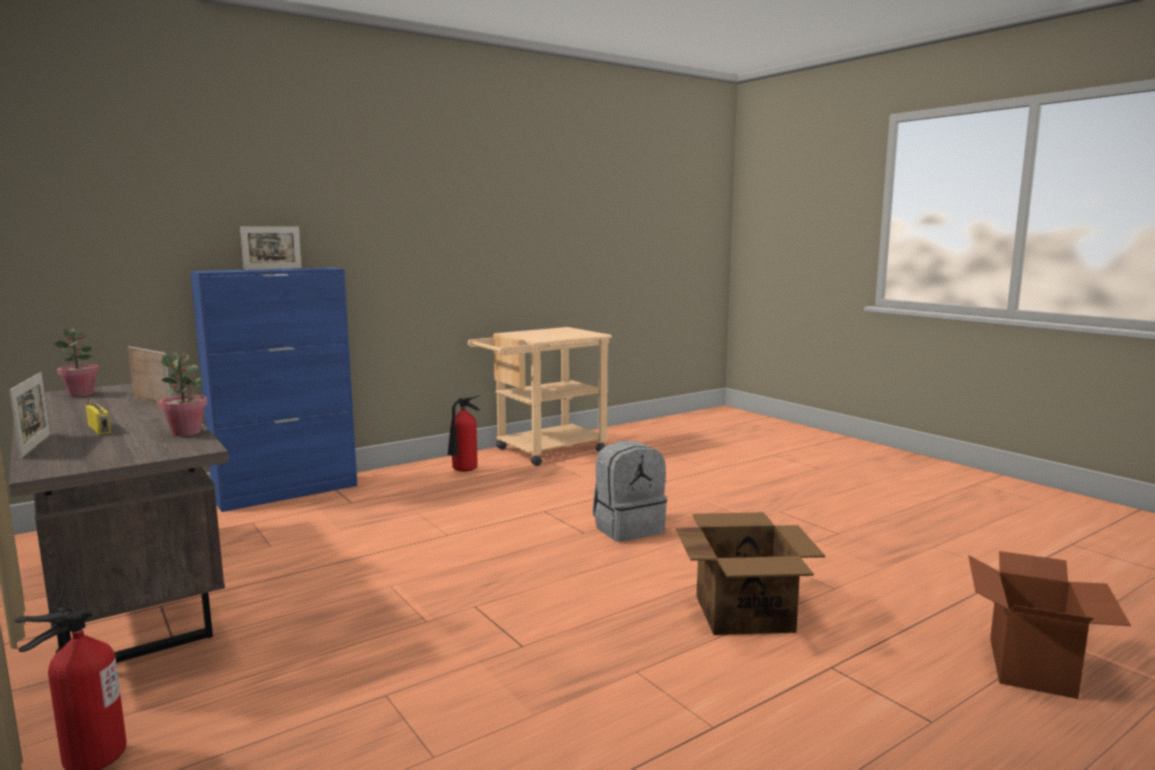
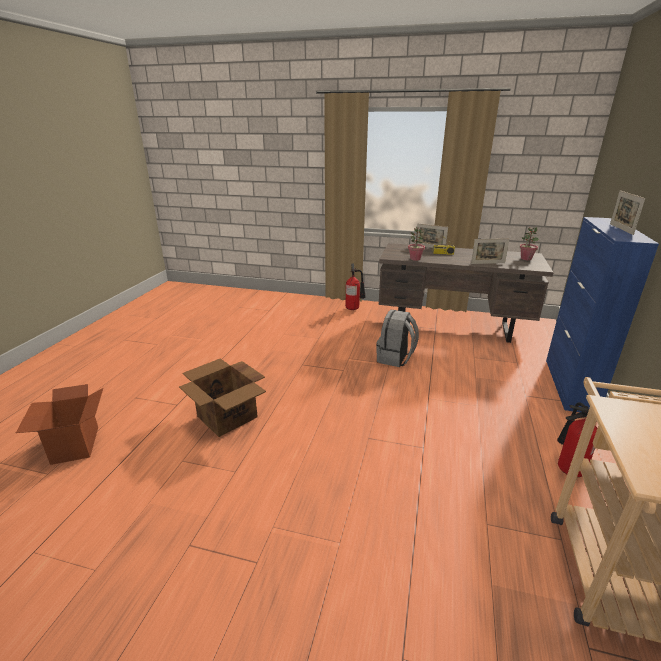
camera: 140 degrees right, 15 degrees up
(628, 528) = (349, 457): grey backpack -> grey backpack (395, 358)

